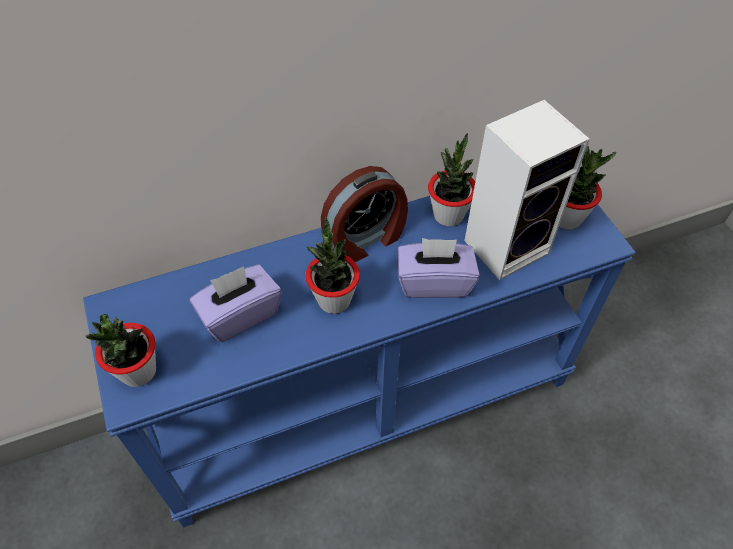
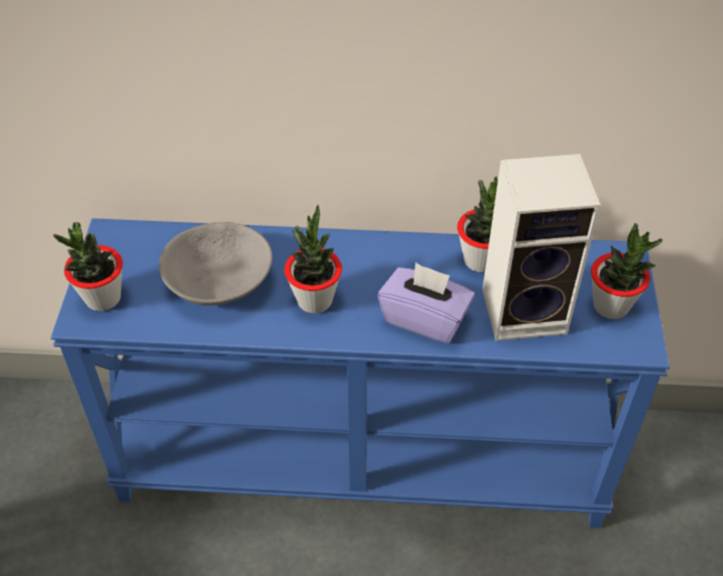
camera: 25 degrees right, 5 degrees down
(240, 314) = (219, 281): purple tissue box -> grey bowl
(366, 238) = (381, 254): alarm clock -> none

